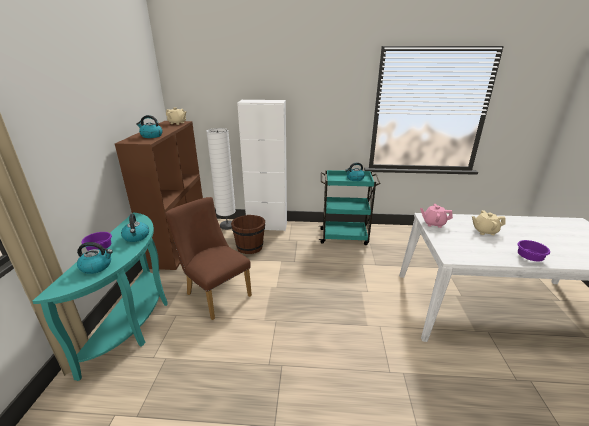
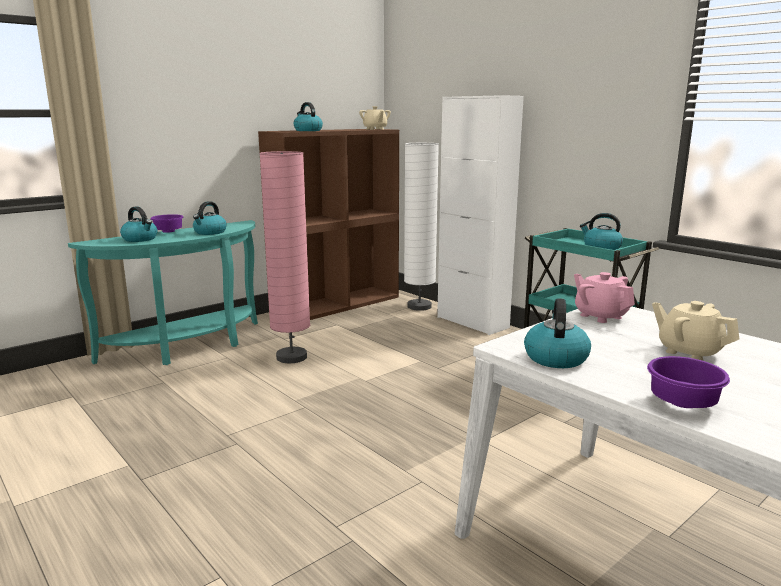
camera: 45 degrees right, 10 degrees down
(215, 293) = (291, 357): brown chair -> pink floor lamp
(250, 247) = (407, 334): brown bucket -> none
(471, 255) = (555, 357): none -> kettle

